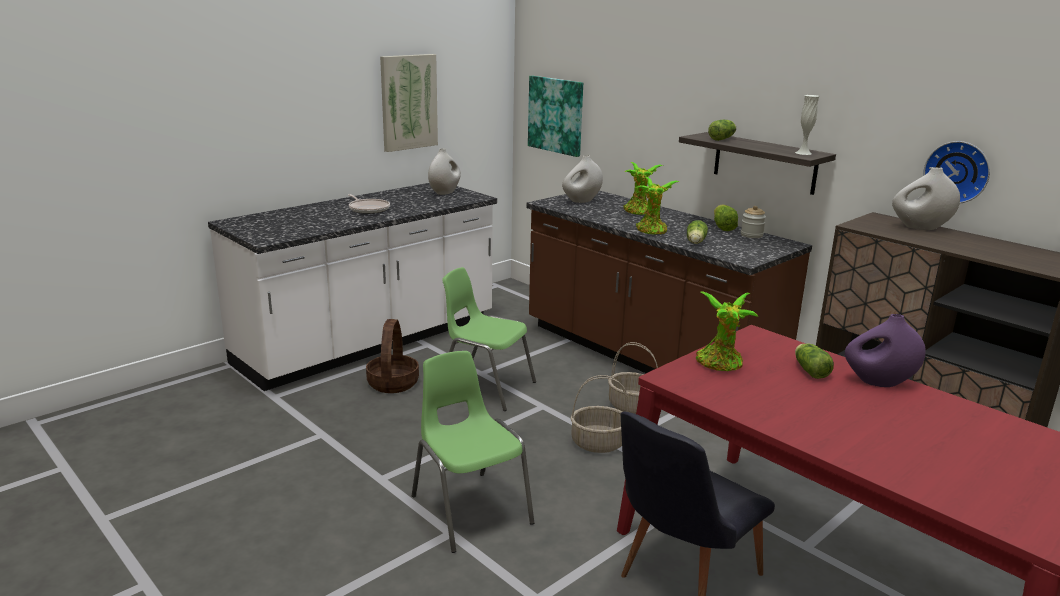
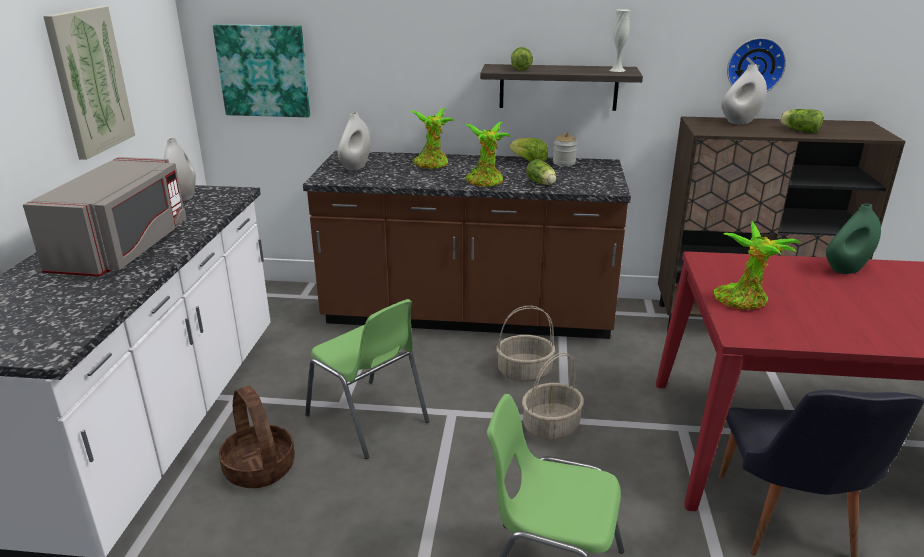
camera: 40 degrees left, 5 degrees up
(368, 209) = (123, 249): frying pan -> grey microwave
(485, 387) = (368, 419): green chair -> green chair turned 120 degrees counterclockwise
(809, 370) = (797, 278): lettuce -> lettuce (798, 130)
(878, 382) = (846, 269): purple vase -> green vase

